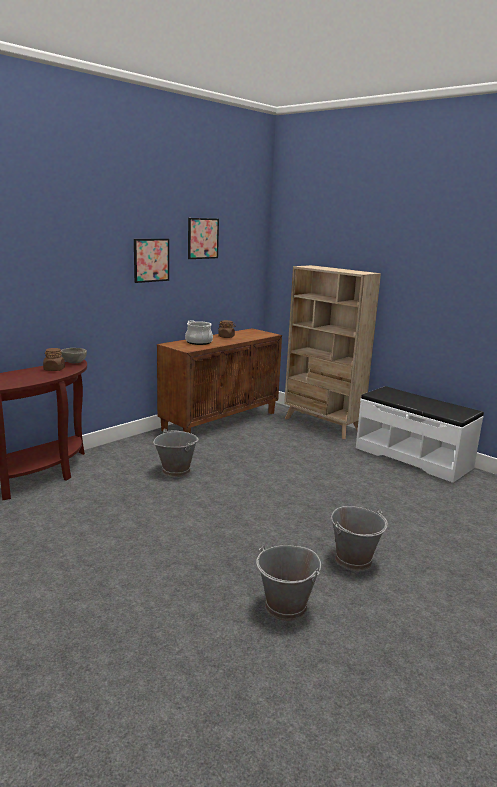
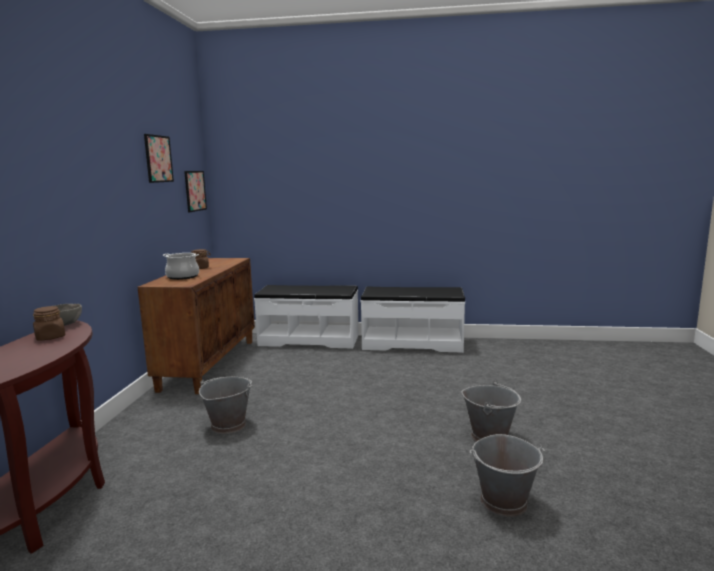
camera: 35 degrees left, 5 degrees down
(151, 260) = (117, 184): picture -> picture (195, 191)
(322, 425) = (309, 340): beige bookcase -> white bench

